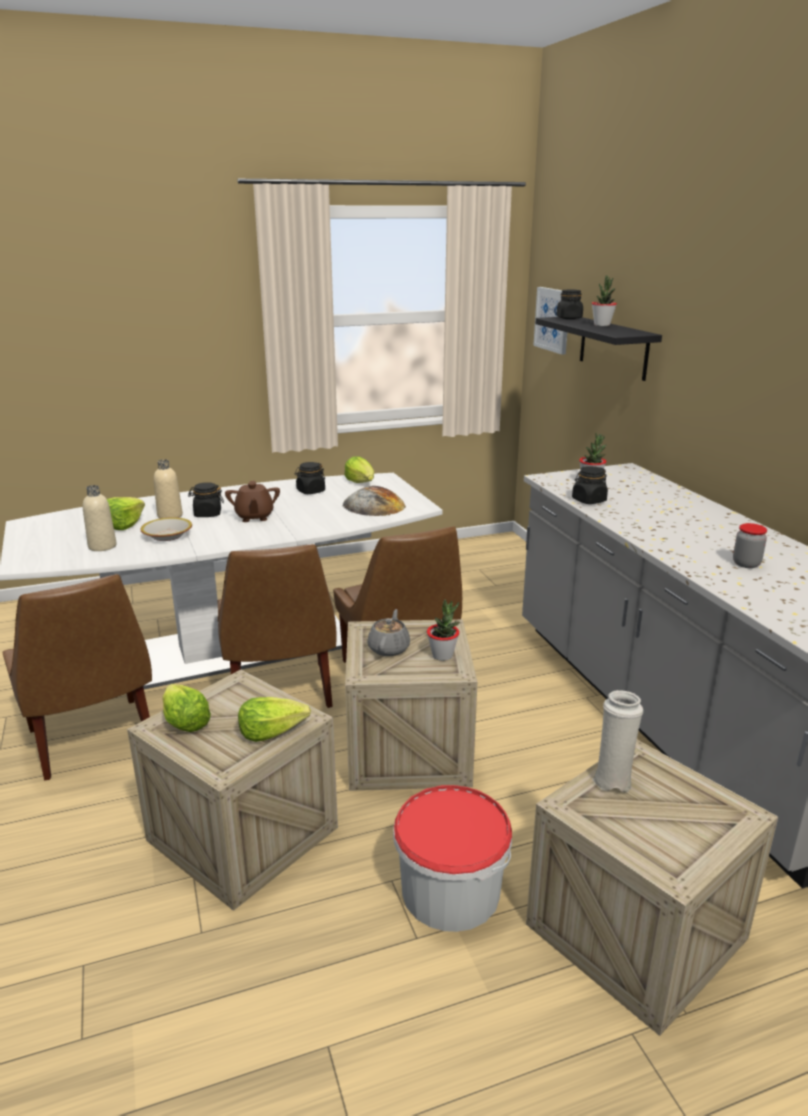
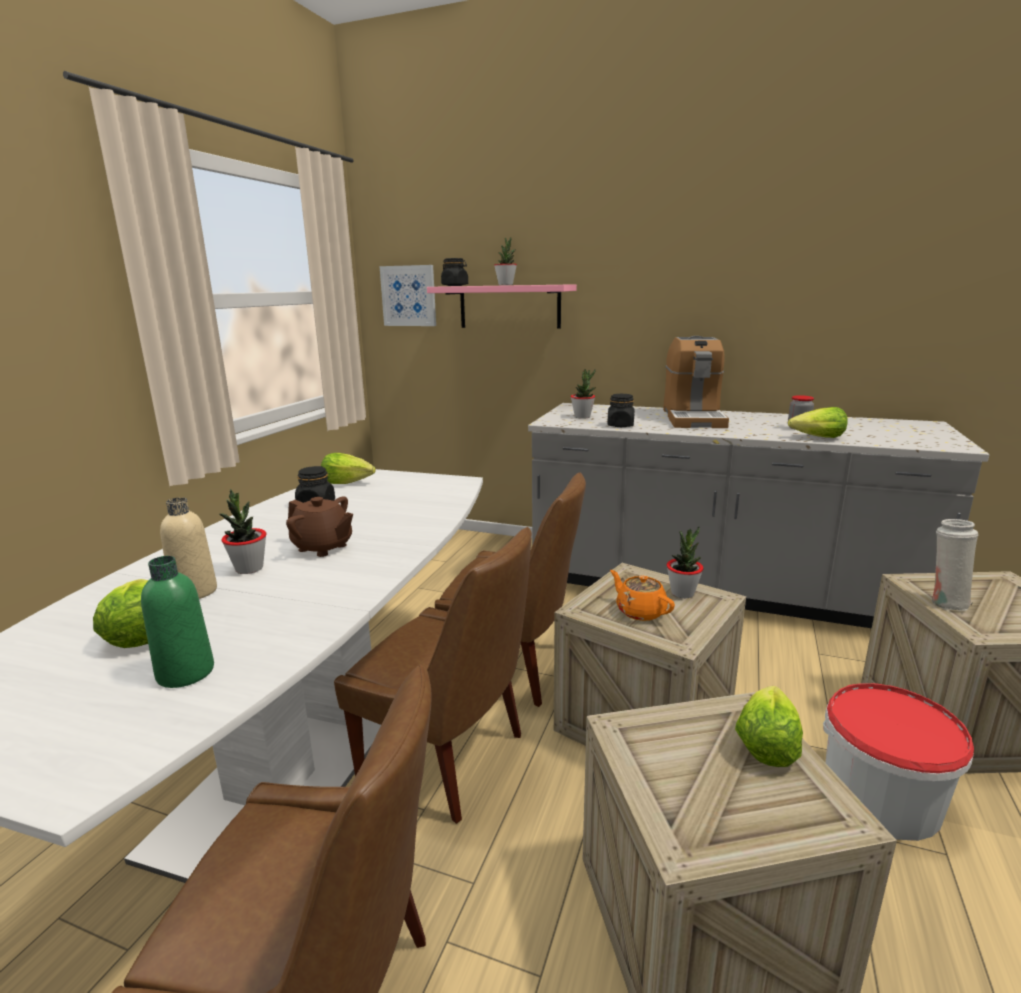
camera: 50 degrees left, 5 degrees down
(102, 546) = (185, 673): beige bottle -> green bottle
(167, 536) = (262, 611): bowl -> none
(185, 721) = (689, 811): lettuce -> lettuce (818, 438)
(207, 514) = (249, 568): black jar -> potted plant
(373, 506) = (418, 494): bread -> none
(389, 648) = (640, 611): grey teapot -> orange teapot
(613, 347) = (509, 307): black shelf -> pink shelf
(684, 517) = (693, 418): none -> coffee machine

